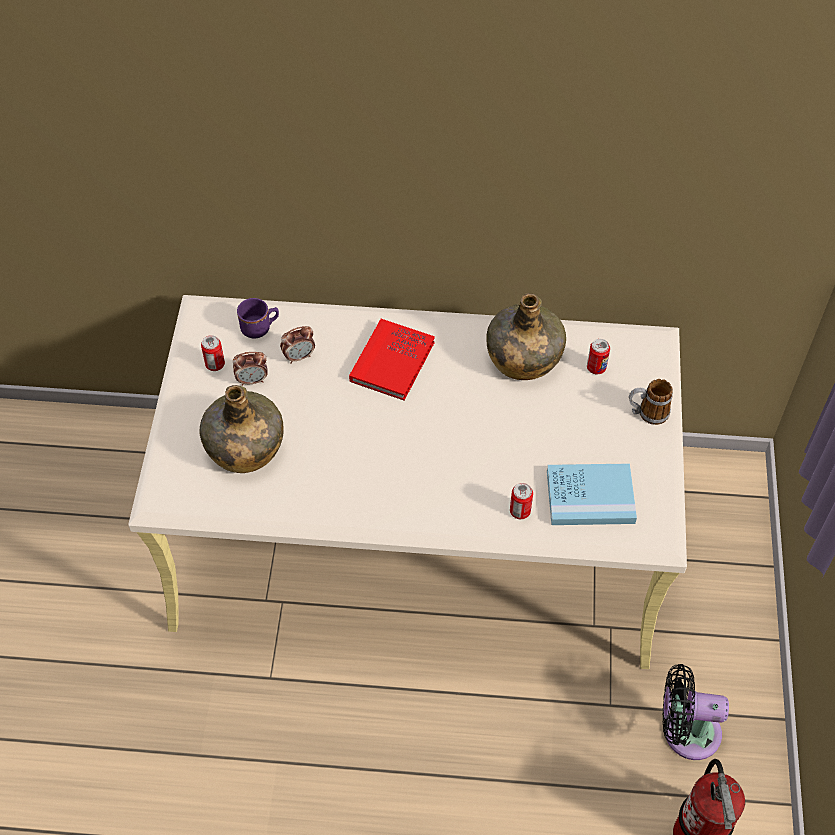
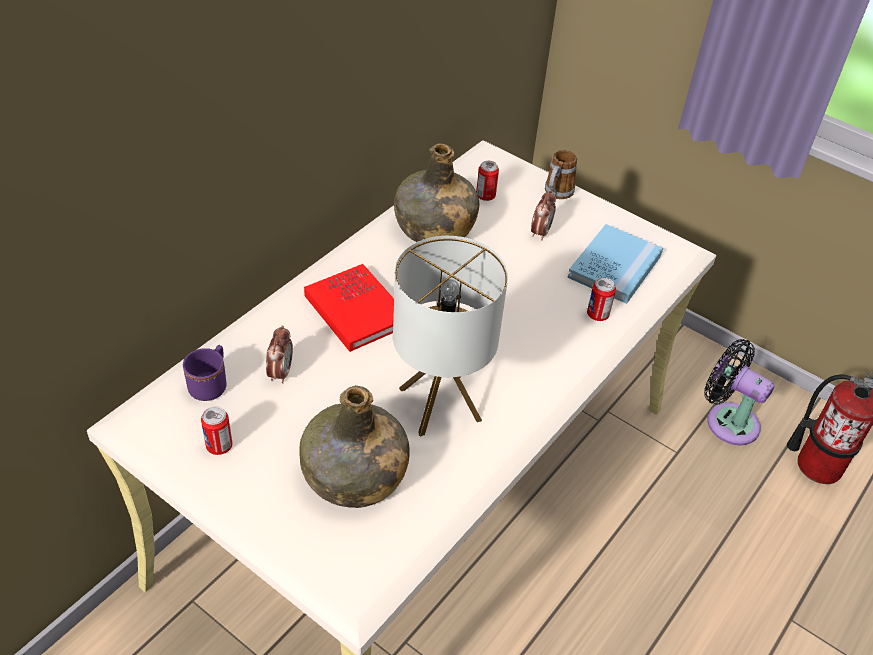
camera: 60 degrees left, 10 degrees down
(252, 380) = (272, 425): alarm clock -> alarm clock (540, 232)
(343, 459) = (440, 404): none -> table lamp
(685, 731) = (727, 420): black fan -> black fan turned 90 degrees clockwise

